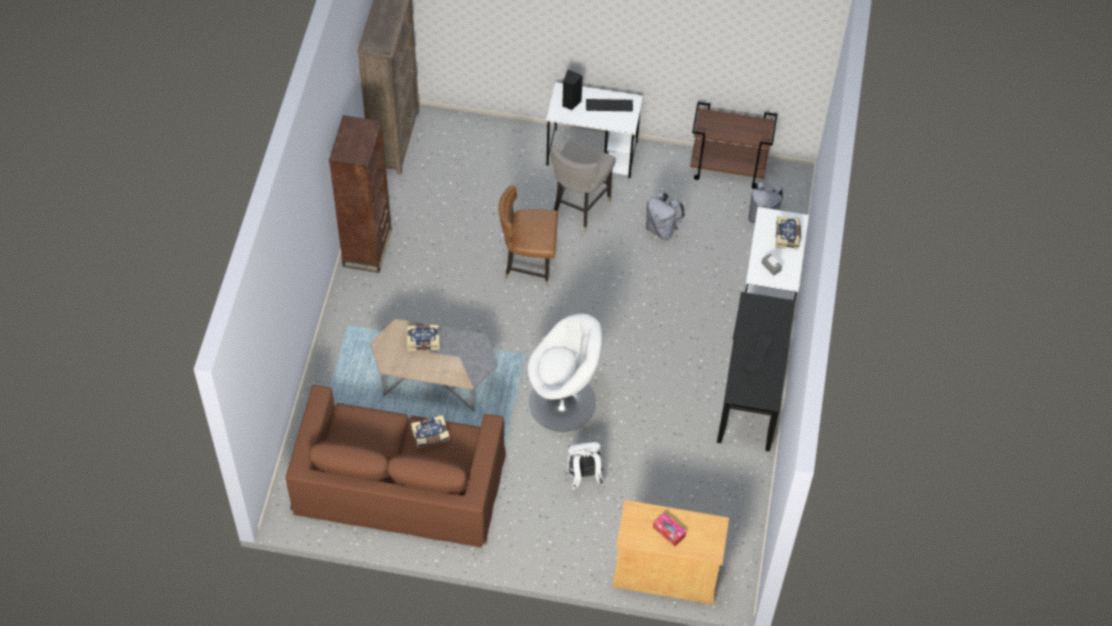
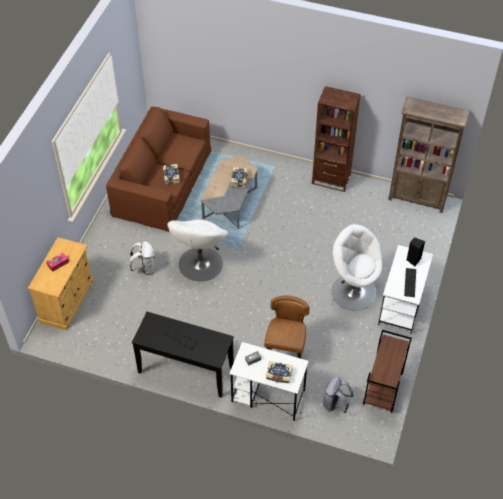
camera: 100 degrees right, 5 degrees down
(528, 264) = (309, 258): brown chair -> brown chair (285, 353)
(578, 208) = (353, 291): grey stool -> white armchair
(662, 229) = (331, 338): grey backpack -> none

